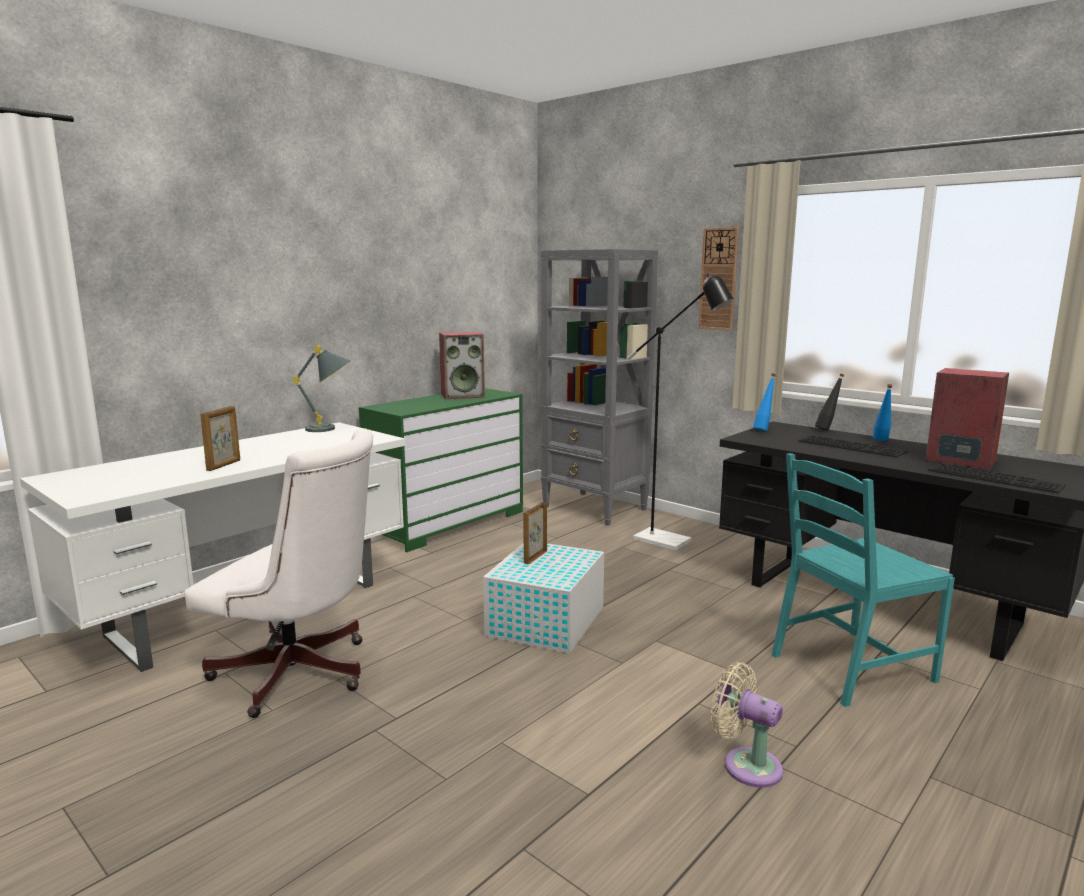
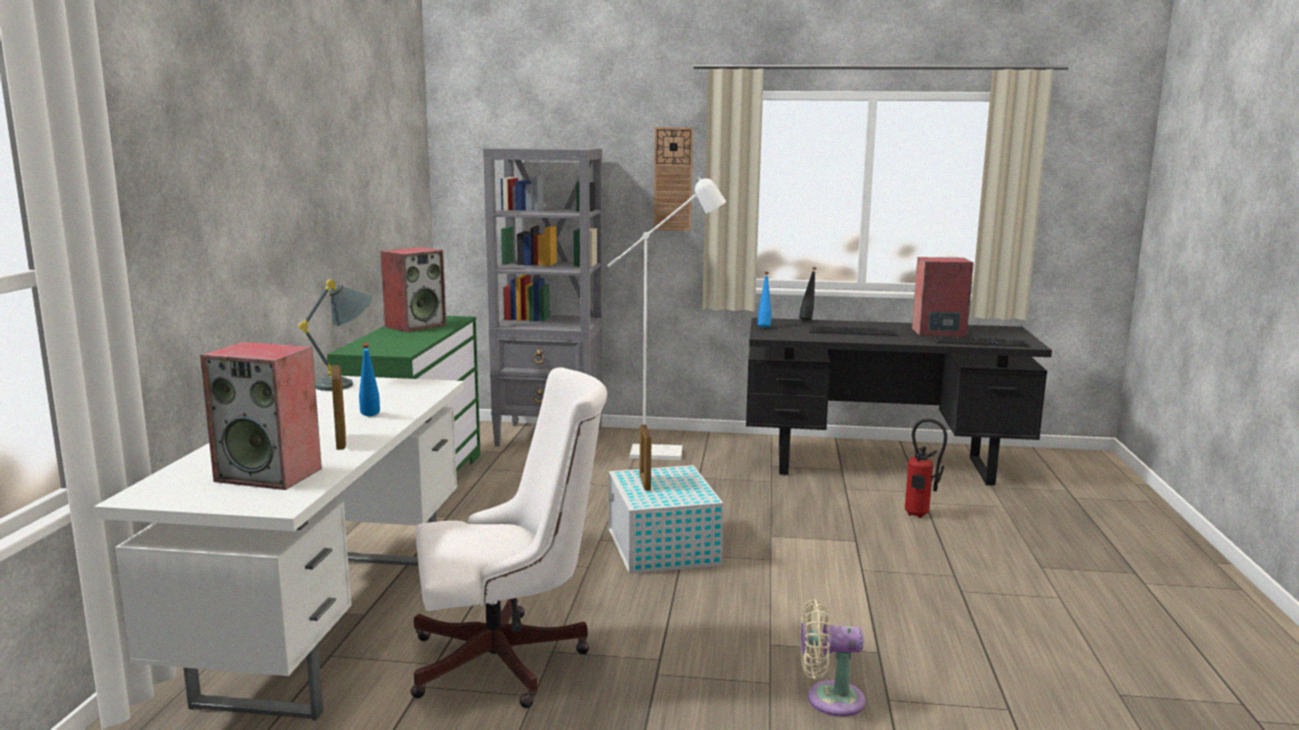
camera: 35 degrees left, 0 degrees up
(133, 478) = (270, 474): none -> speaker
(671, 542) = (667, 454): black floor lamp -> white floor lamp
(746, 765) = (943, 597): beige fan -> beige fan (829, 699)
(850, 667) = (920, 515): turquoise chair -> fire extinguisher
(881, 441) = (863, 324): blue bottle -> blue bottle (370, 417)

